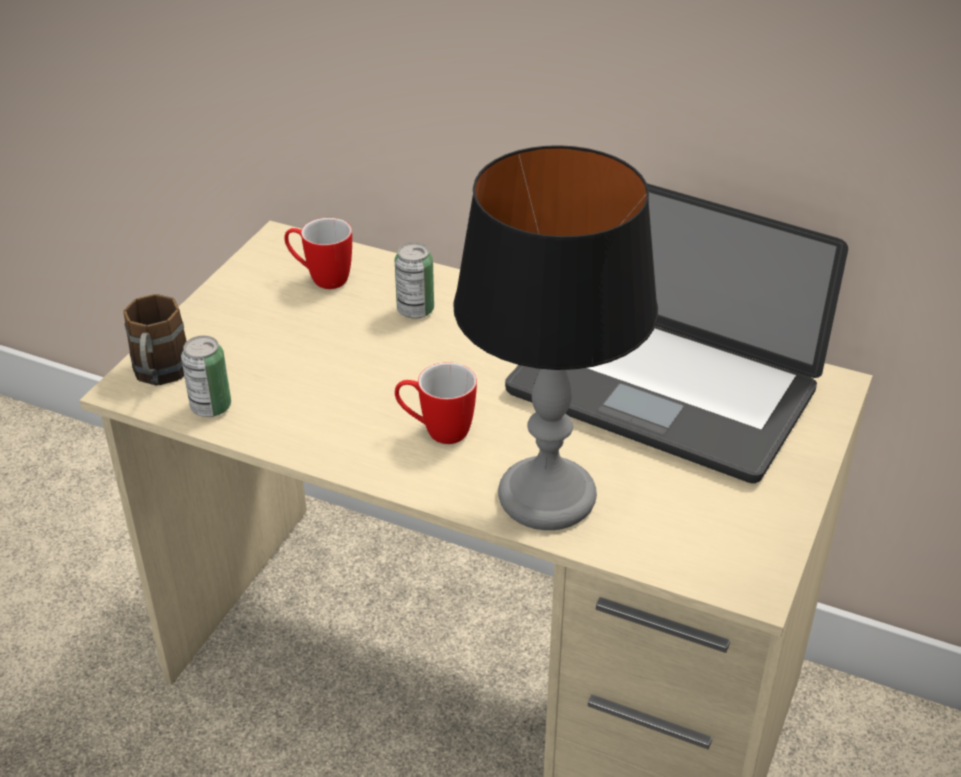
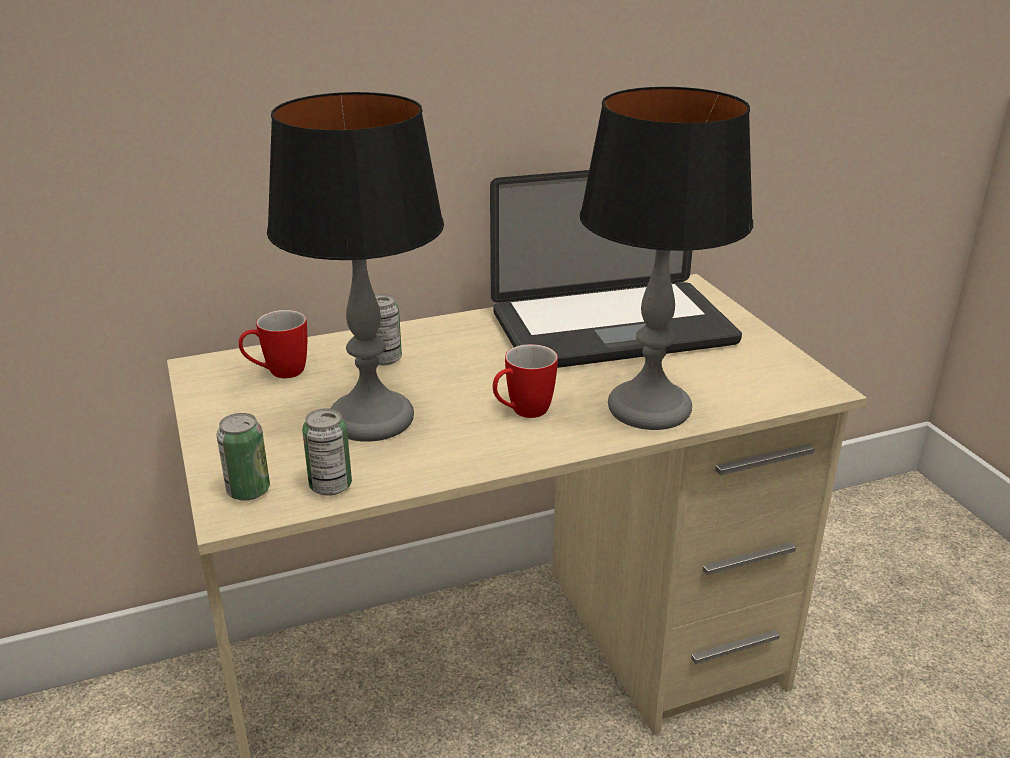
camera: 45 degrees left, 10 degrees down
(160, 376) = (248, 491): brown mug -> can
(321, 364) = (372, 419): none -> table lamp

